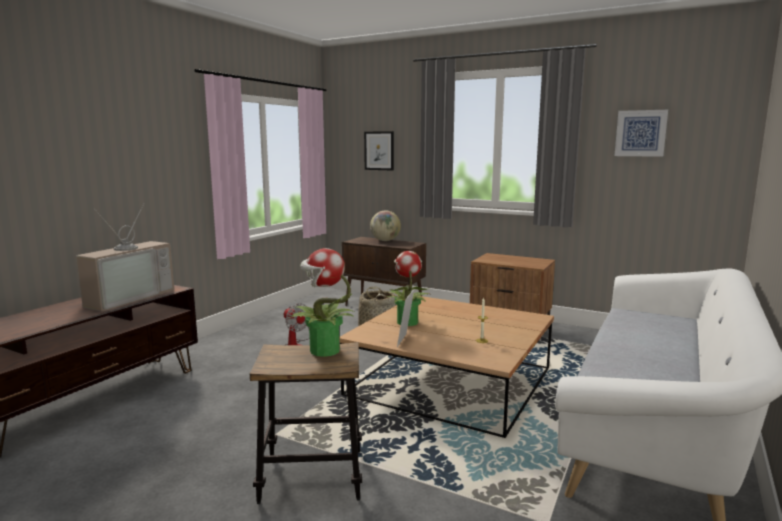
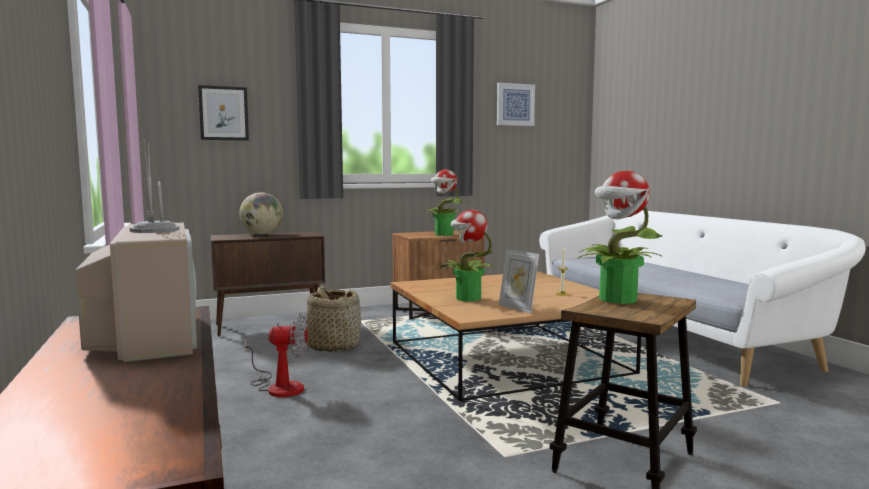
camera: 50 degrees left, 5 degrees down
(513, 262) = (443, 234): none -> potted plant

